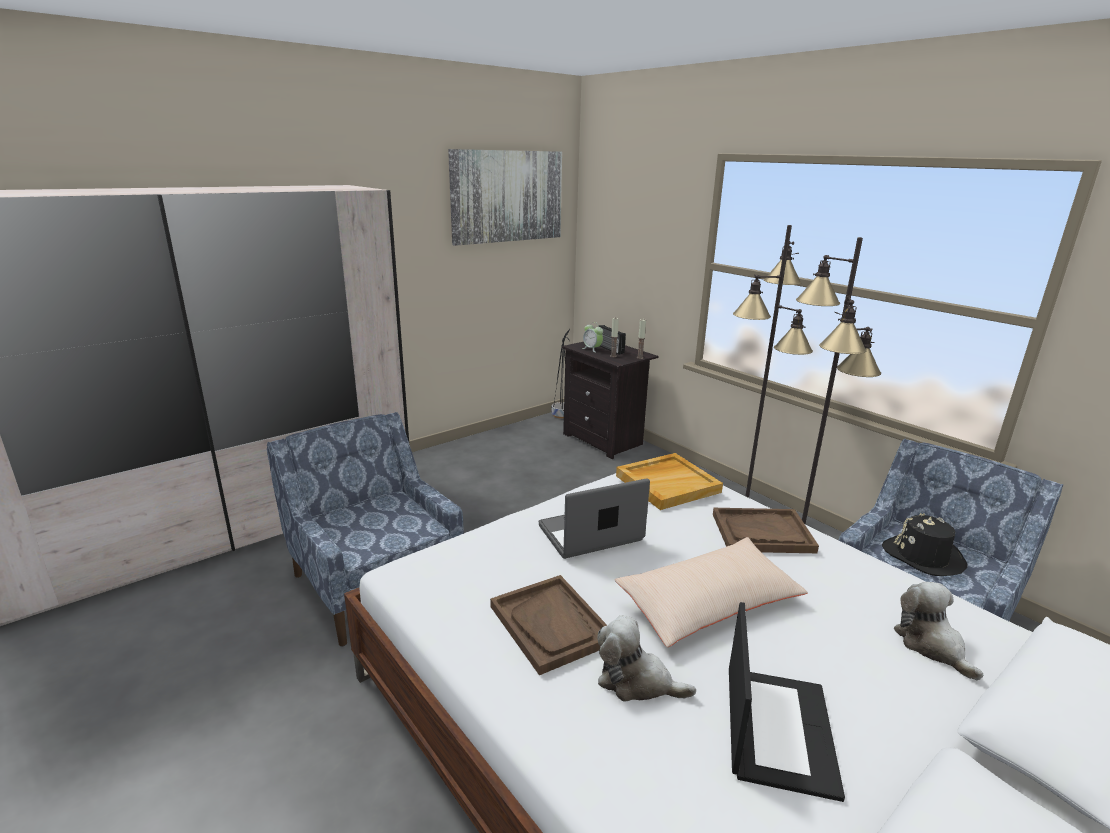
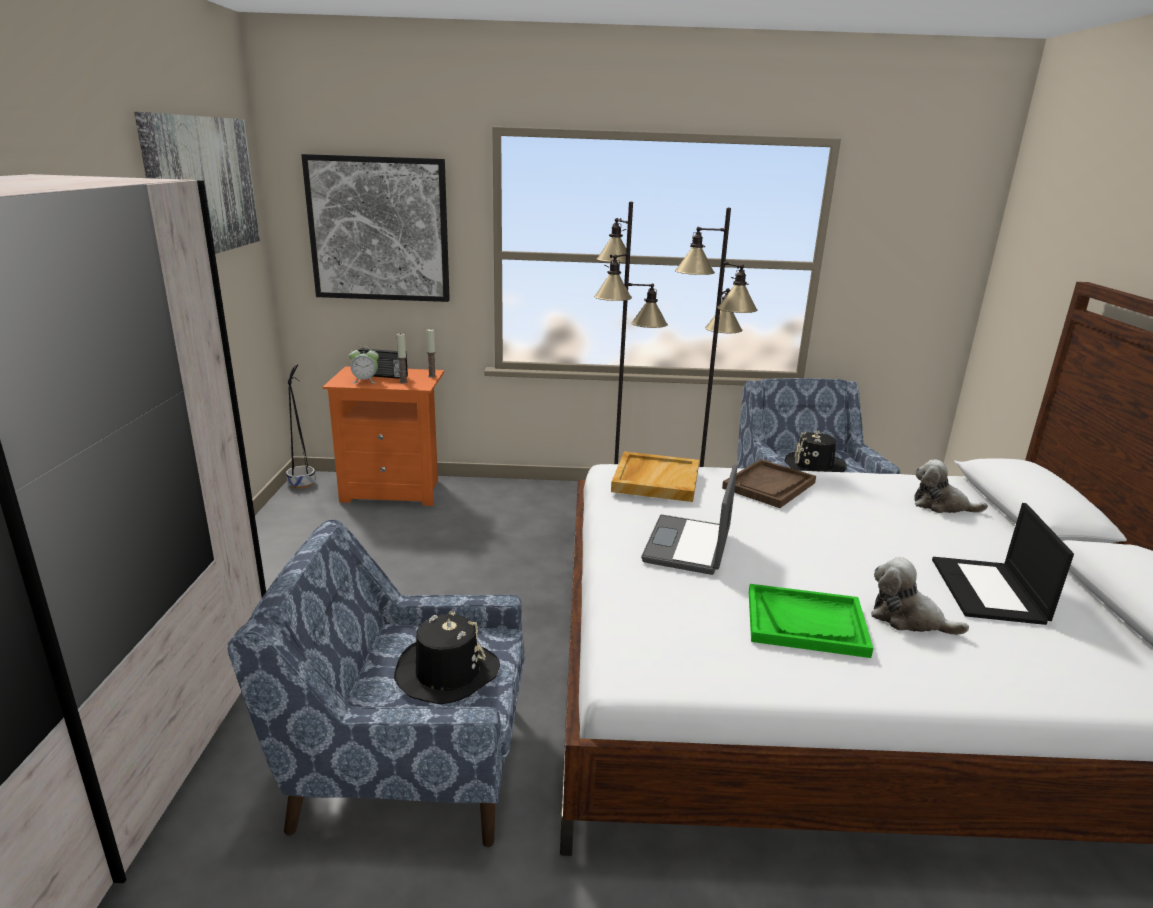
camera: 50 degrees left, 0 degrees up
(378, 528) = (446, 672): none -> black hat
(551, 624) = (806, 623): brown tray -> green tray
(605, 440) = (394, 490): black nightstand -> orange nightstand
(635, 236) = (379, 229): none -> picture
(636, 681) = (908, 618): plush toy -> plush toy turned 60 degrees clockwise
(709, 603) = (838, 547): beige pillow -> none
(777, 728) = (989, 591): laptop -> laptop turned 135 degrees counterclockwise

